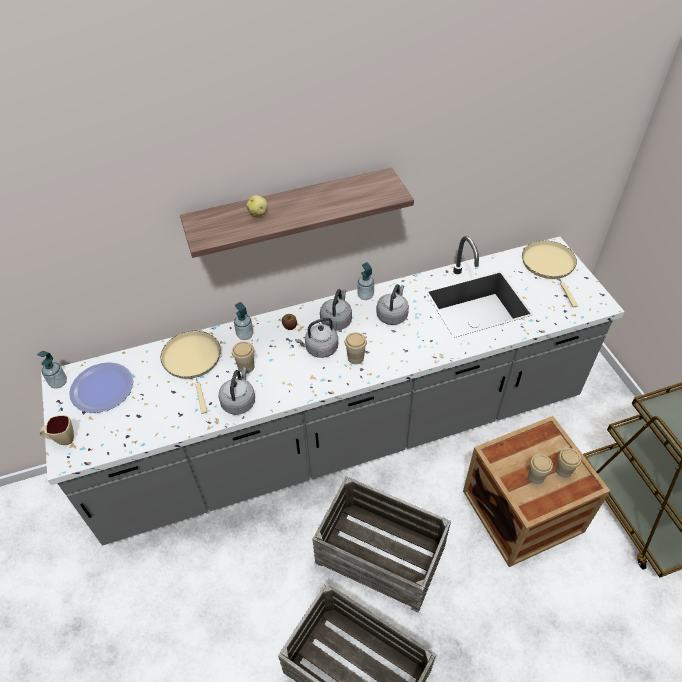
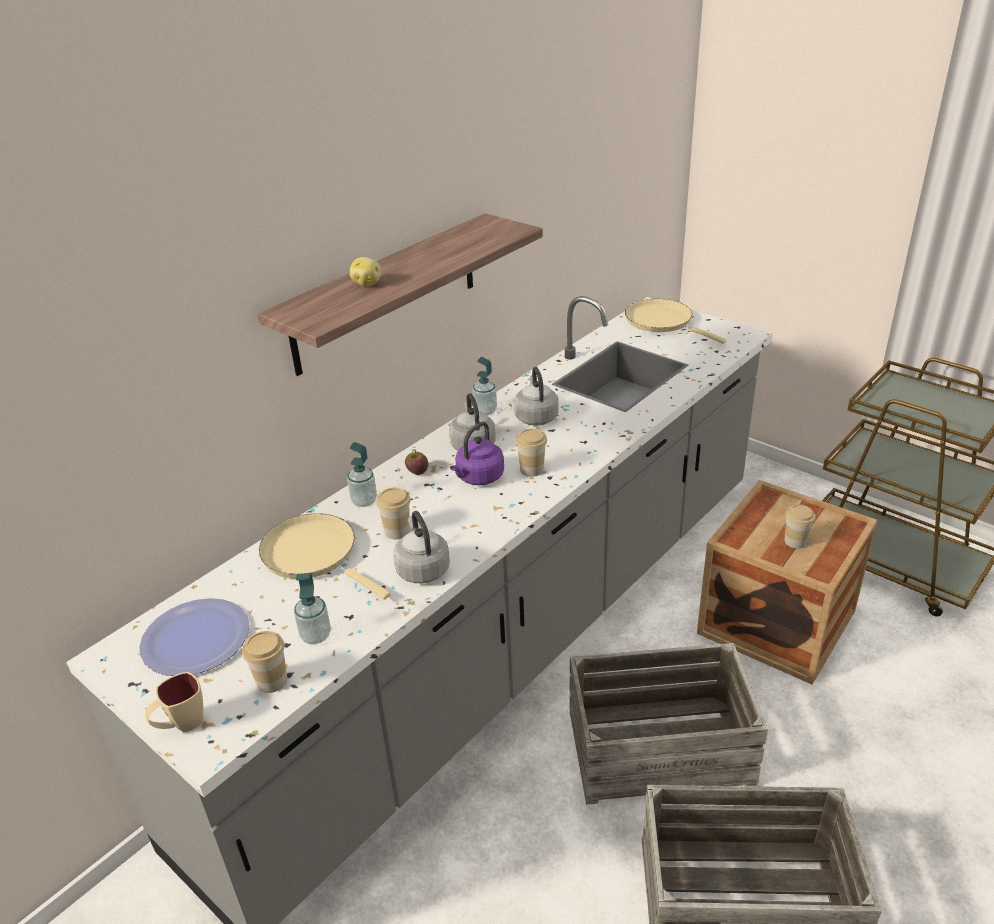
camera: 30 degrees left, 15 degrees down
(58, 382) = (112, 662): soap dispenser -> soap dispenser (316, 636)
(320, 348) = (478, 478): grey kettle -> purple kettle
(563, 470) = (816, 523): cup -> cup (272, 681)

